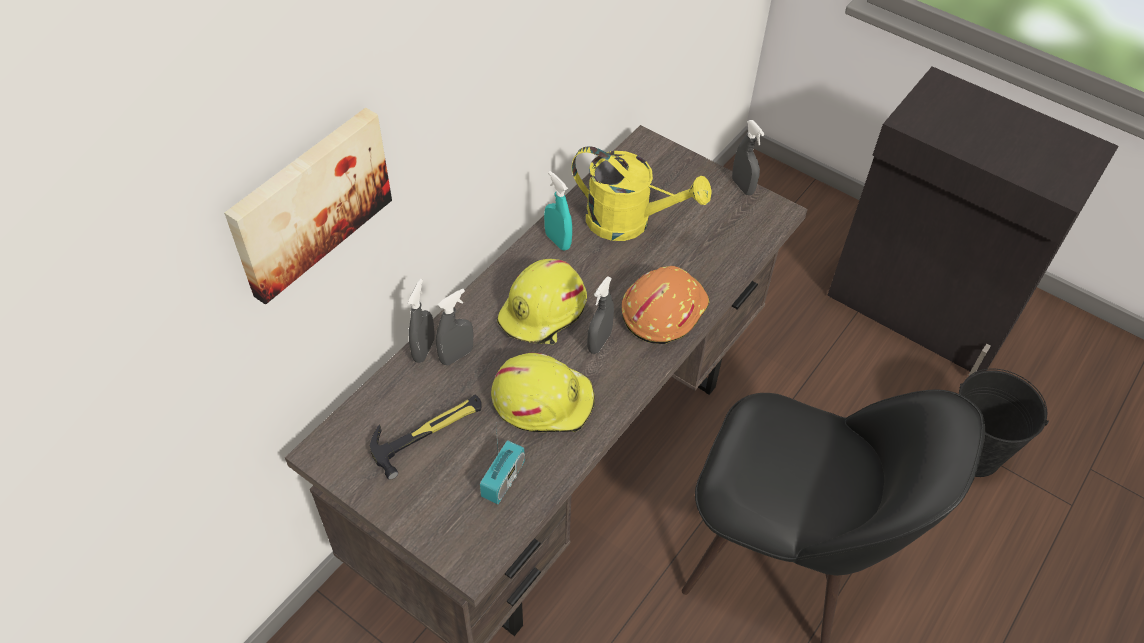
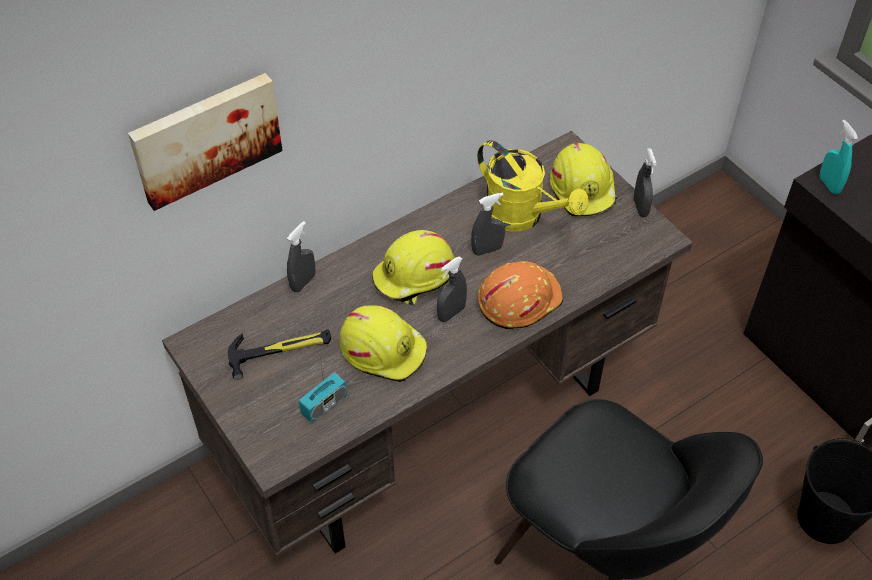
camera: 20 degrees right, 0 degrees up
(456, 355) = (327, 294): grey spray bottle -> grey spray bottle (487, 250)
(557, 241) = (452, 218): turquoise spray bottle -> turquoise spray bottle (829, 185)
(678, 181) = (583, 189): none -> yellow hard hat

